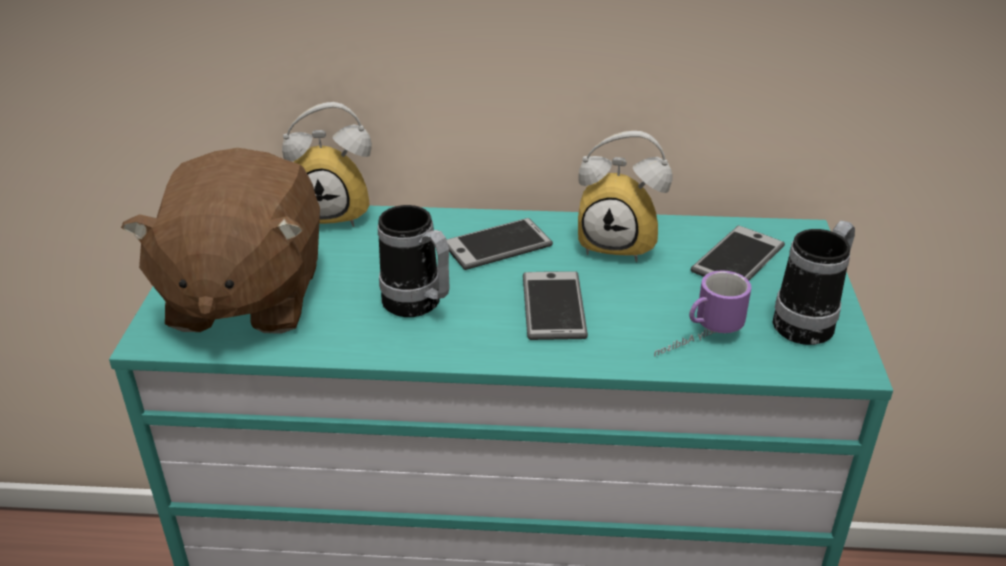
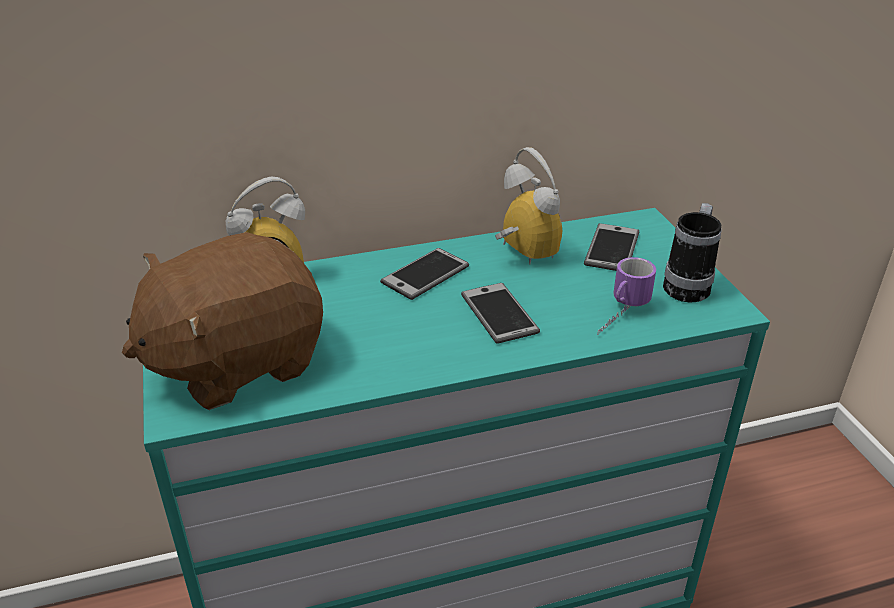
camera: 20 degrees left, 0 degrees up
(244, 296) = (236, 362): brown plush toy -> brown plush toy turned 75 degrees clockwise
(418, 307) = (392, 337): mug -> none
(620, 243) = (519, 254): alarm clock -> alarm clock turned 120 degrees counterclockwise

